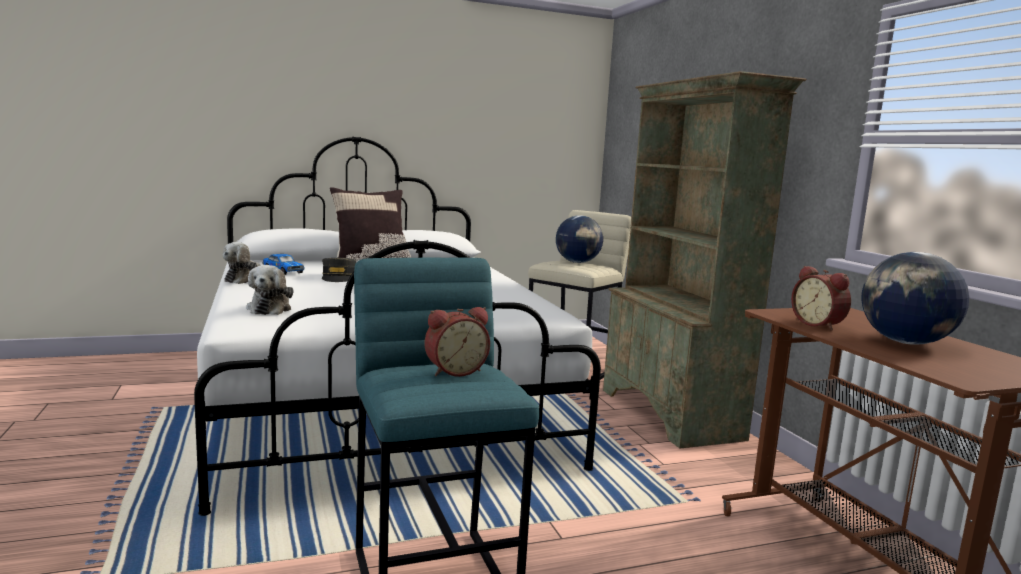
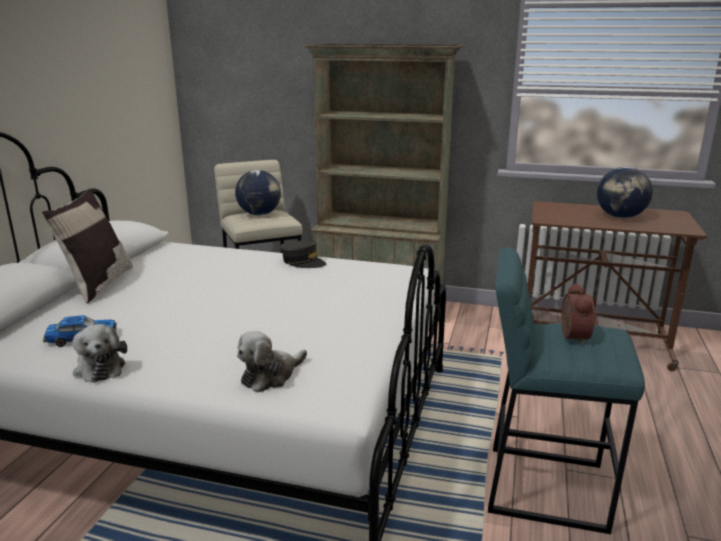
camera: 55 degrees left, 10 degrees up
(270, 308) = (270, 376): plush toy -> plush toy turned 105 degrees clockwise
(338, 278) = (162, 316): grey cap -> grey cap (303, 262)
(819, 324) = (577, 219): alarm clock -> none

